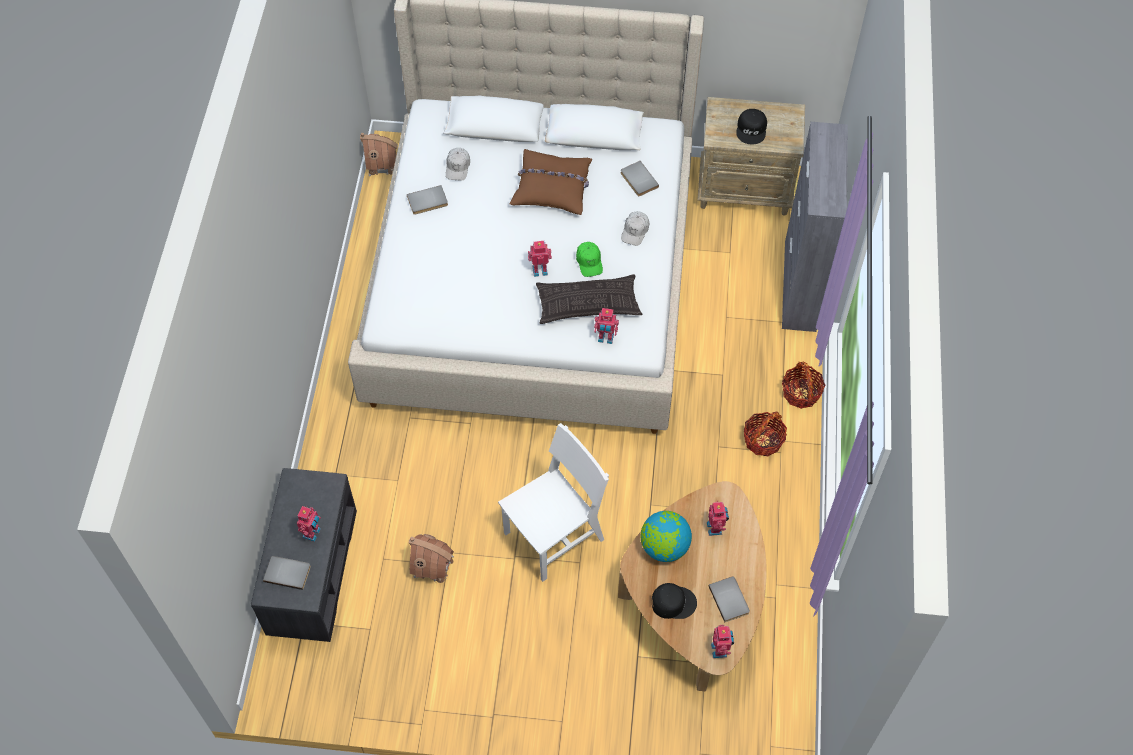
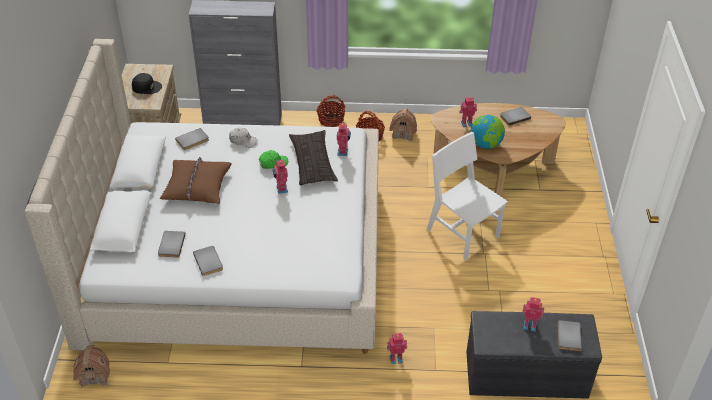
camera: 95 degrees left, 15 degrees down
(433, 566) = (502, 299): toy house -> toy house (403, 134)
(458, 167) = (170, 245): white cap -> grey book
(673, 602) = (523, 140): black cap -> none
(720, 650) = (549, 120): toy robot -> toy robot (396, 358)

